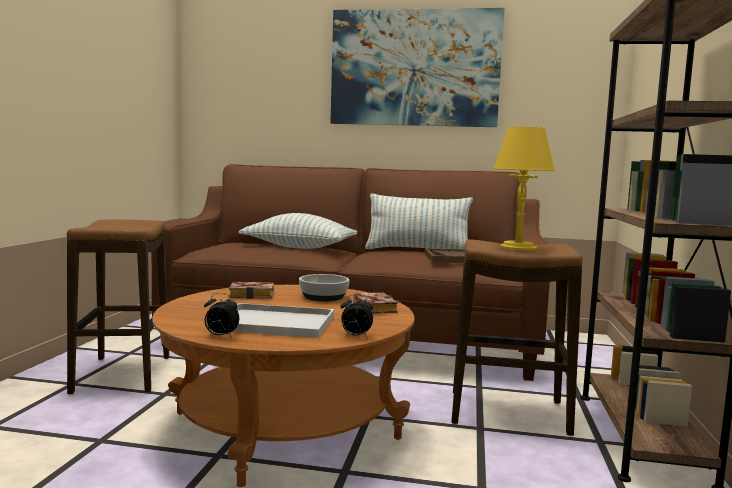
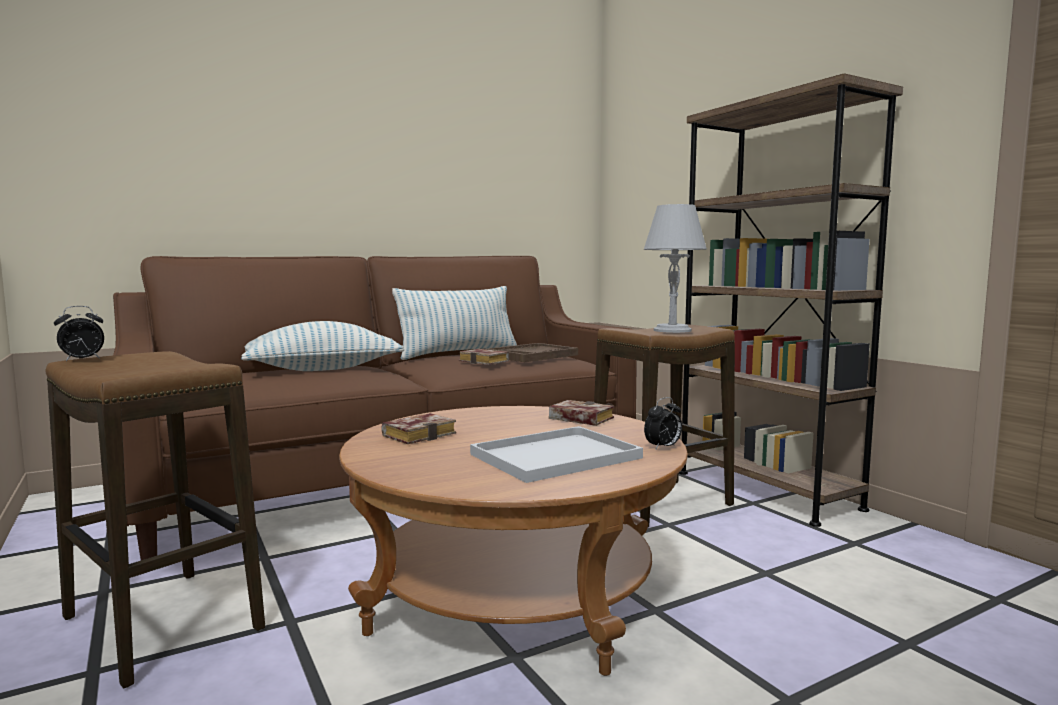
camera: 40 degrees left, 0 degrees up
(220, 336) = (561, 485): alarm clock -> alarm clock (82, 360)
(323, 297) = (497, 419): bowl -> none
(407, 258) = (486, 361): none -> book
(414, 68) = (392, 130): picture -> none
(518, 248) = (672, 330): yellow table lamp -> grey table lamp

